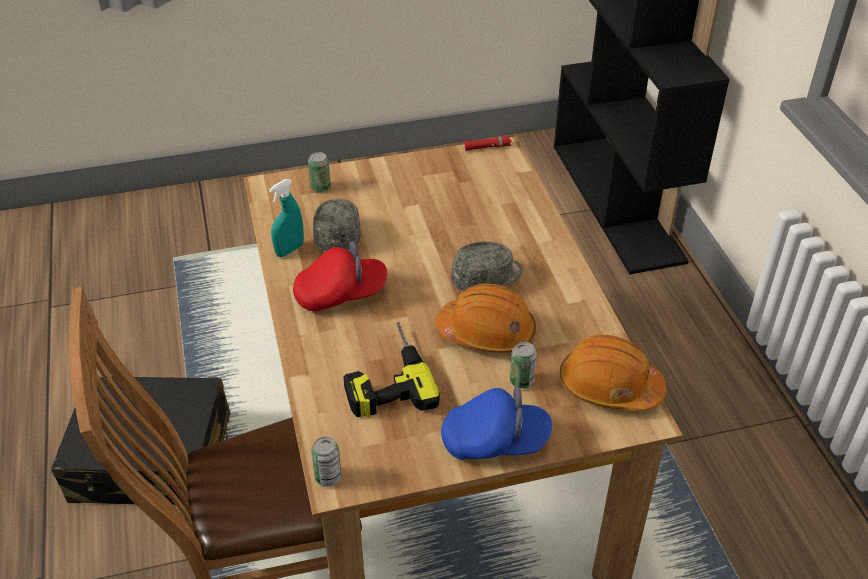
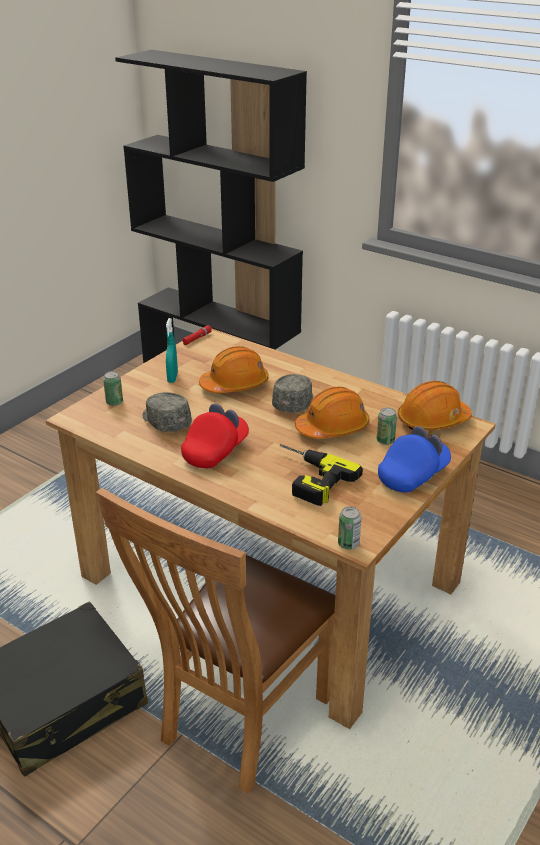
camera: 40 degrees left, 10 degrees down
(289, 250) = (144, 444): turquoise spray bottle -> turquoise spray bottle (172, 378)
(454, 224) = (235, 385): none -> orange hard hat

